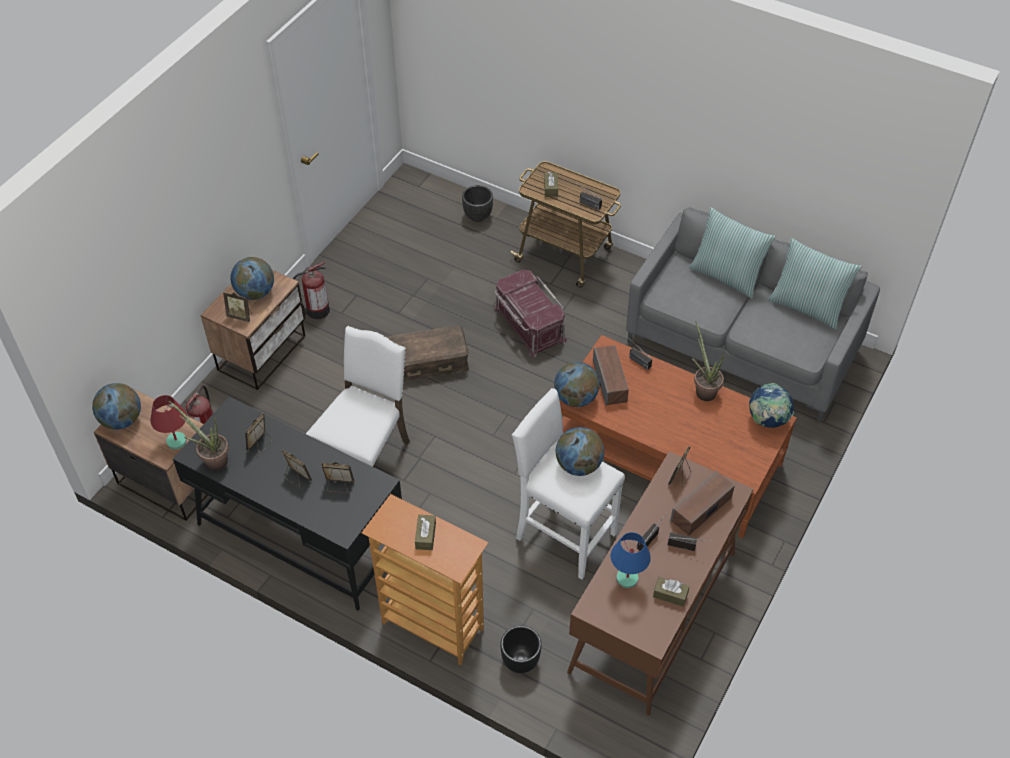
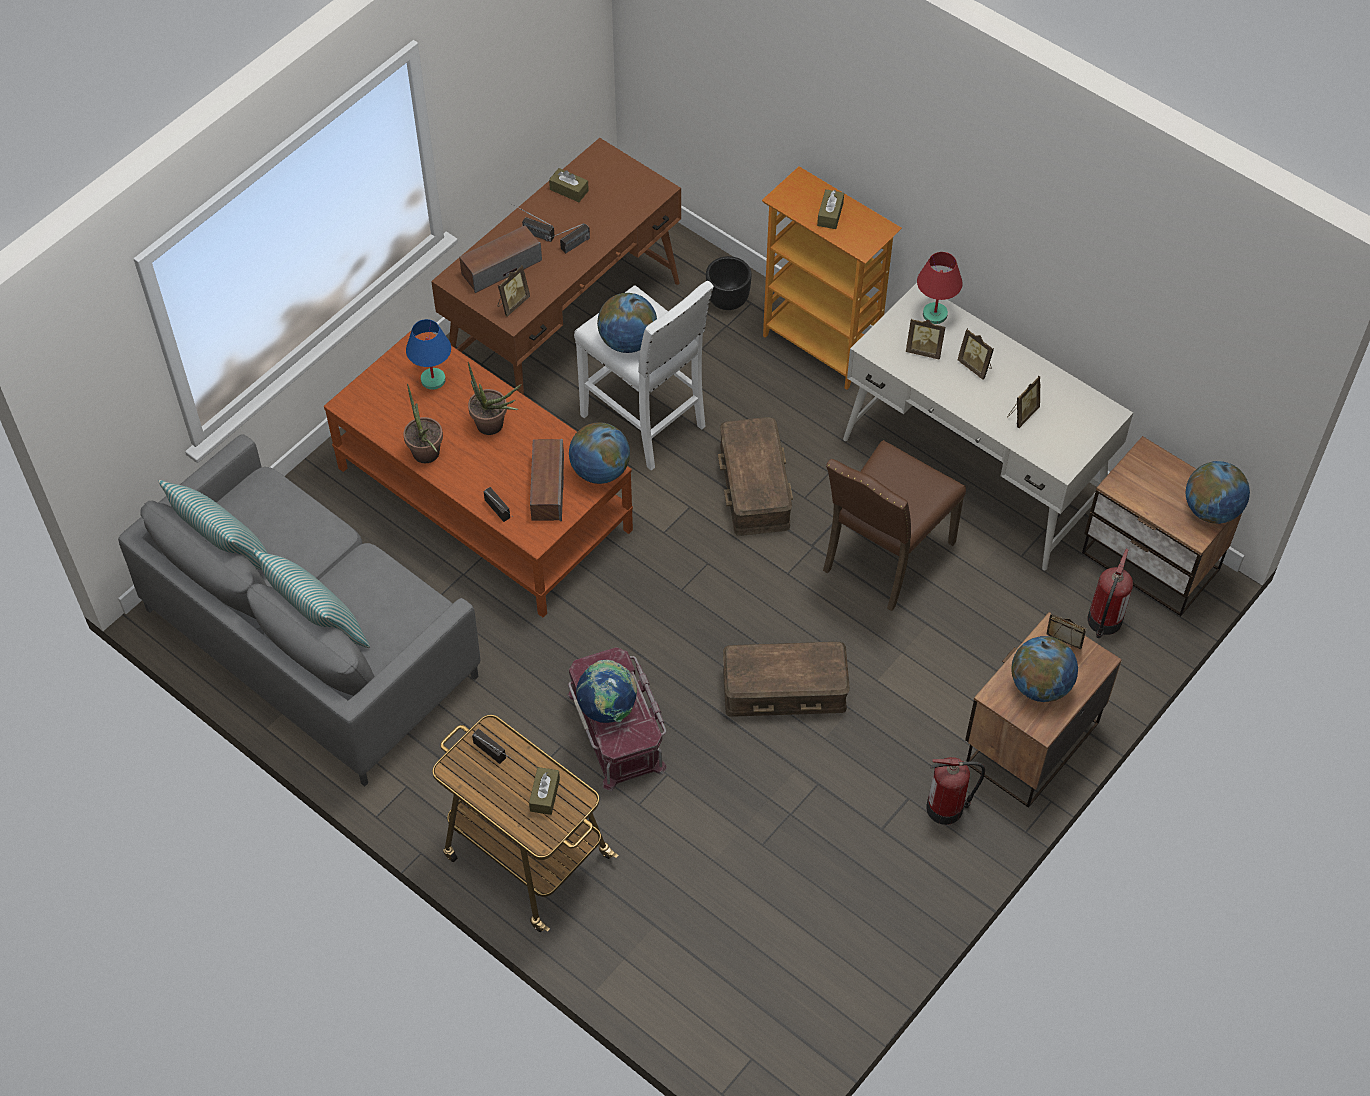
camera: 170 degrees left, 5 degrees up
(177, 441) = (1133, 470): red table lamp -> red table lamp (934, 314)
(212, 460) = (1082, 403): potted plant -> potted plant (495, 427)
(300, 533) = (973, 470): black desk -> white desk
(366, 457) = (884, 556): white chair -> brown chair
(468, 496) = (755, 486): none -> brown storage box
(478, 216) = (655, 966): black planter -> none
(626, 579) = (611, 211): blue table lamp -> blue table lamp (433, 379)
(767, 420) = (363, 406): globe -> globe (608, 708)

